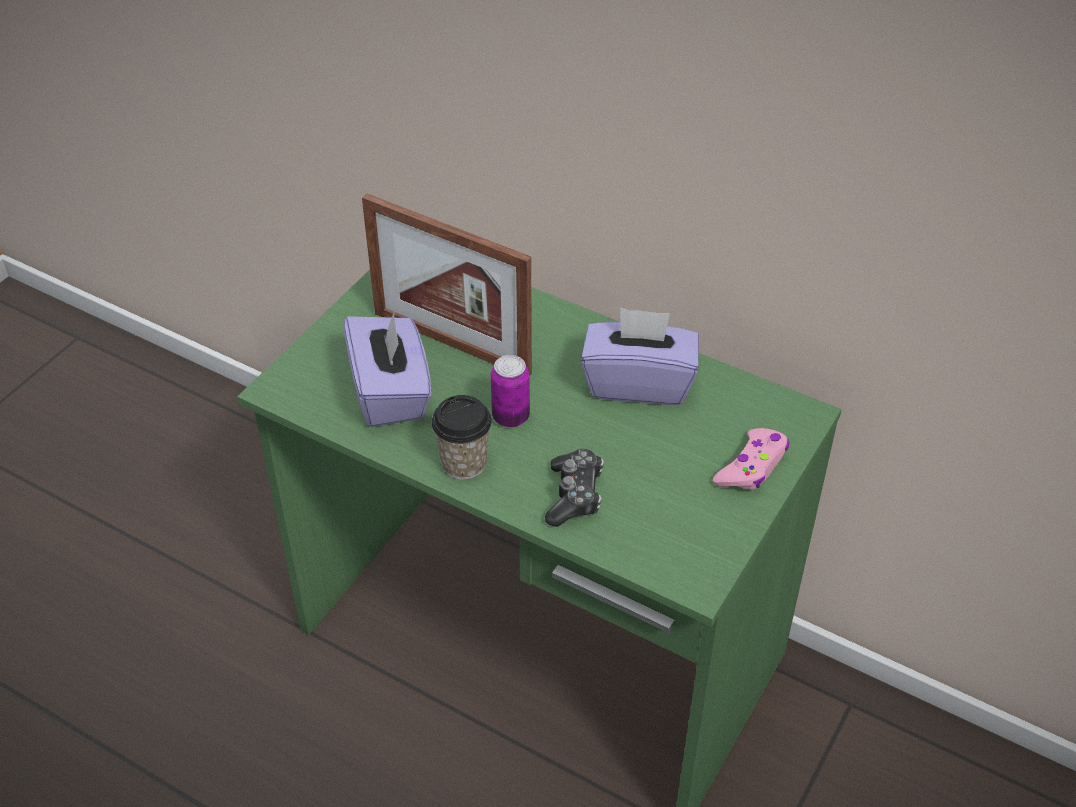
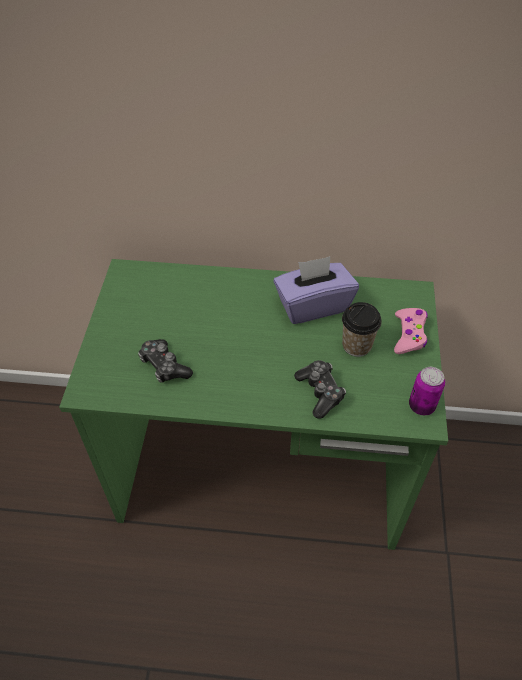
camera: 25 degrees left, 5 degrees up
(391, 393) = (164, 366): purple tissue box -> game controller
(451, 343) = (184, 319): picture frame -> none
(463, 463) = (239, 397): cup -> cup (356, 345)
(510, 417) = (250, 355): can -> can (421, 406)

